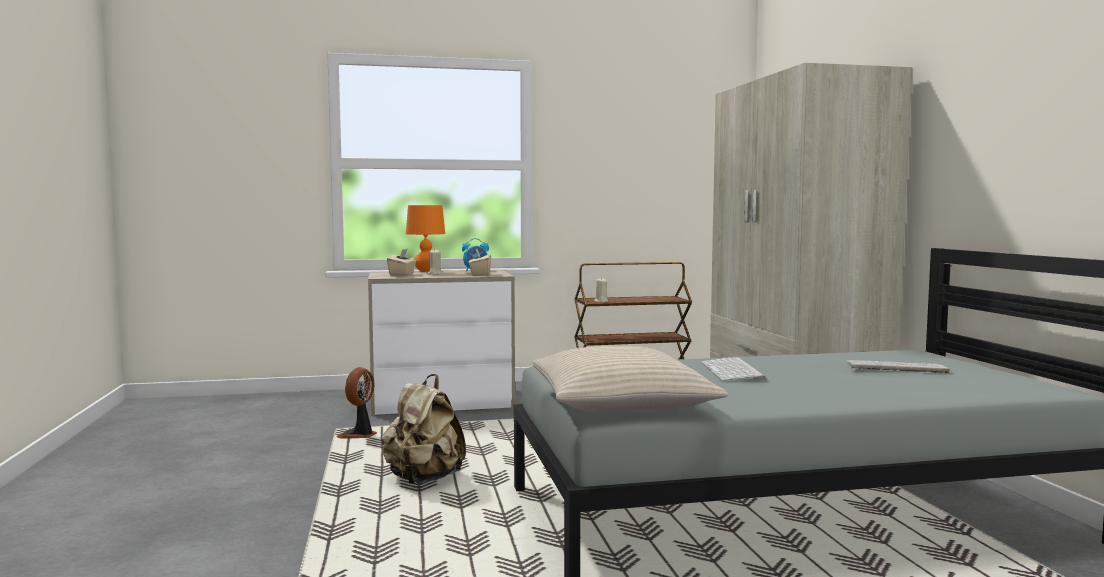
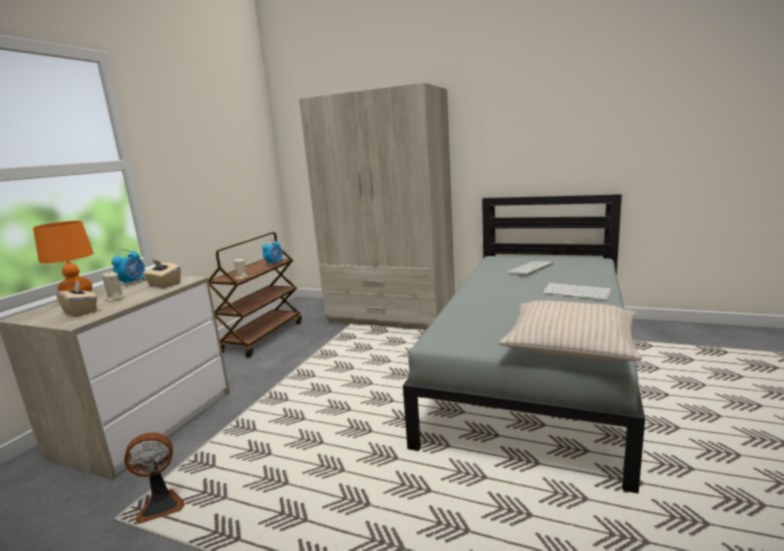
camera: 55 degrees left, 10 degrees up
(359, 435) = (161, 505): fan -> fan turned 75 degrees counterclockwise
(423, 479) = (340, 494): beige backpack -> none
(663, 299) = (274, 263): none -> alarm clock
(734, 371) = (507, 298): keyboard -> keyboard (578, 292)

